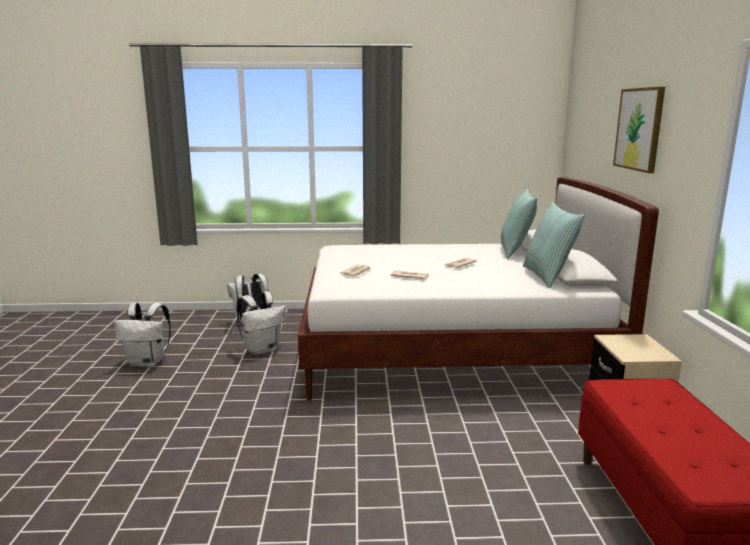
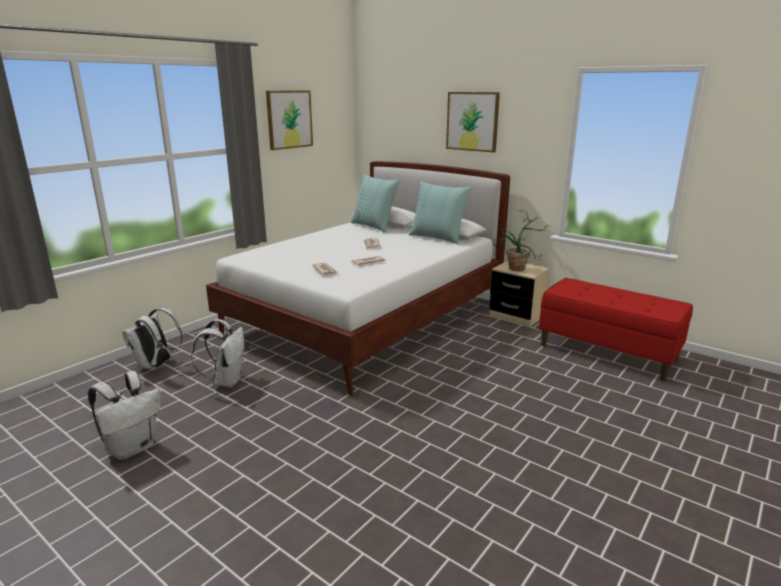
camera: 50 degrees left, 5 degrees up
(455, 122) = (289, 119): none -> picture
(633, 347) = (521, 268): none -> potted plant

